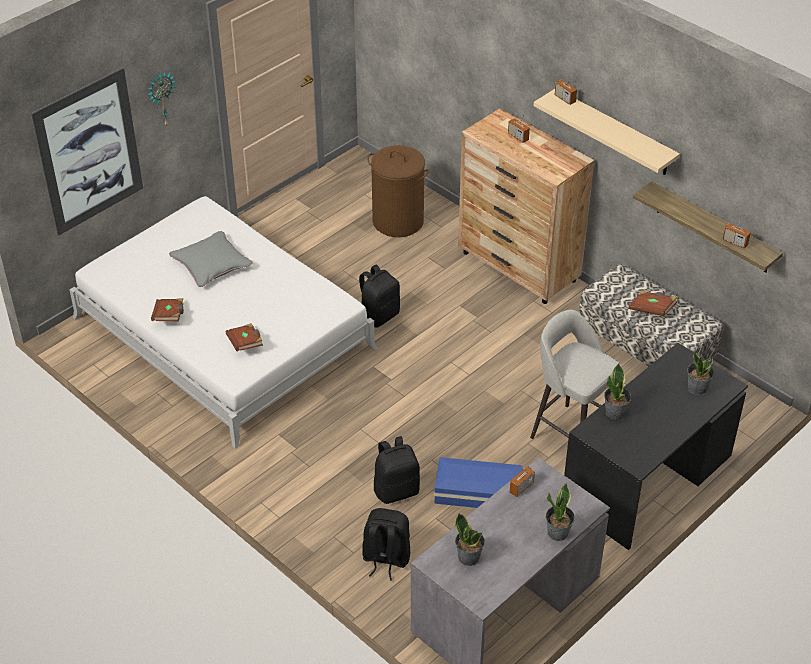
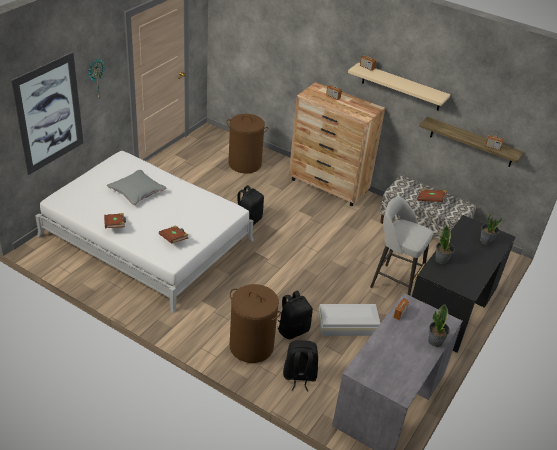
camera: 15 degrees left, 5 degrees down
(331, 508) = (251, 346): none -> brown laundry basket
(469, 557) = (381, 364): potted plant -> none
(479, 493) = (348, 326): blue storage box -> white storage box

